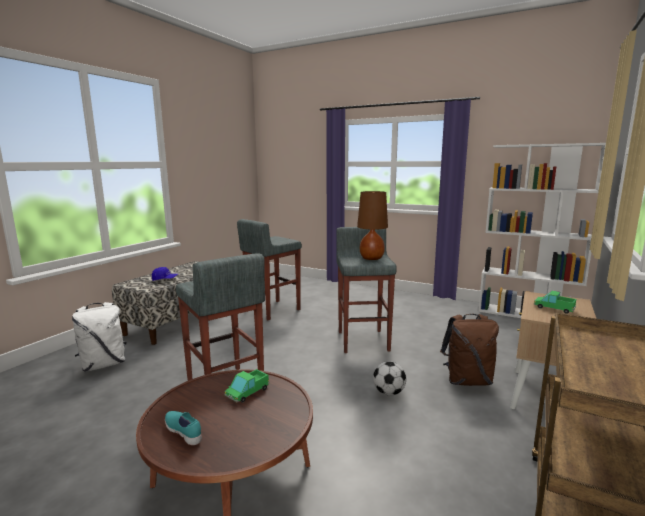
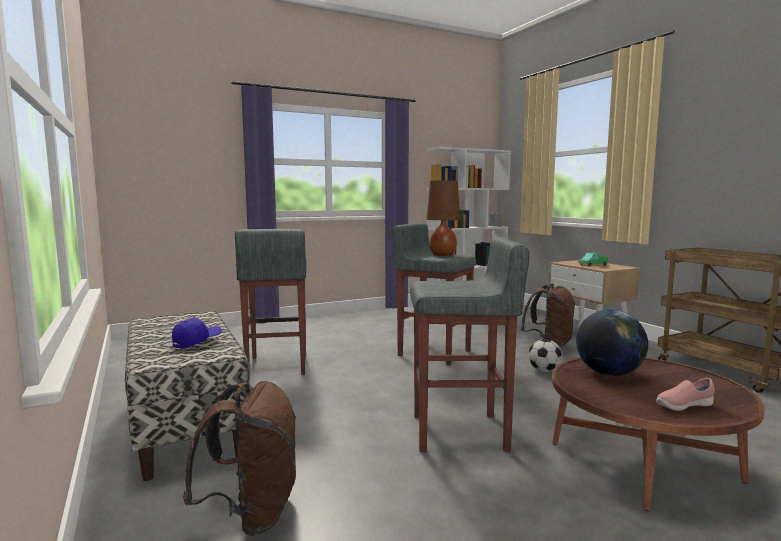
camera: 55 degrees left, 5 degrees down
(104, 364) = (252, 513): white backpack -> brown backpack
(184, 432) = (683, 406): turquoise shoe -> pink shoe
(247, 392) = (609, 373): toy truck -> globe

